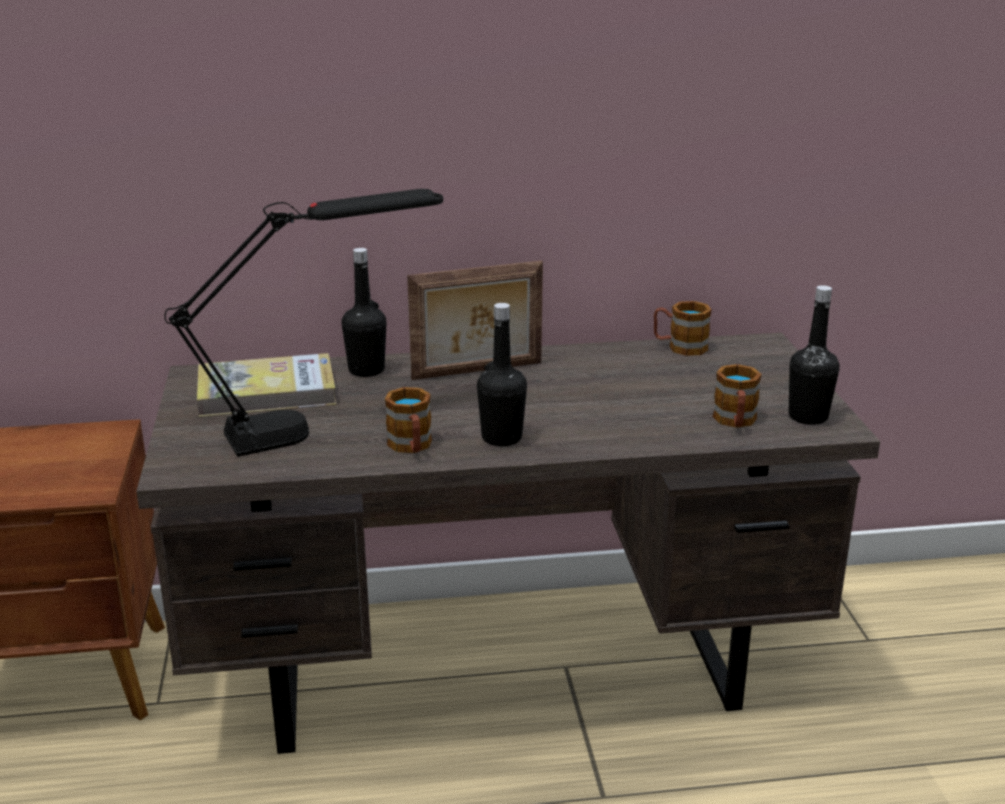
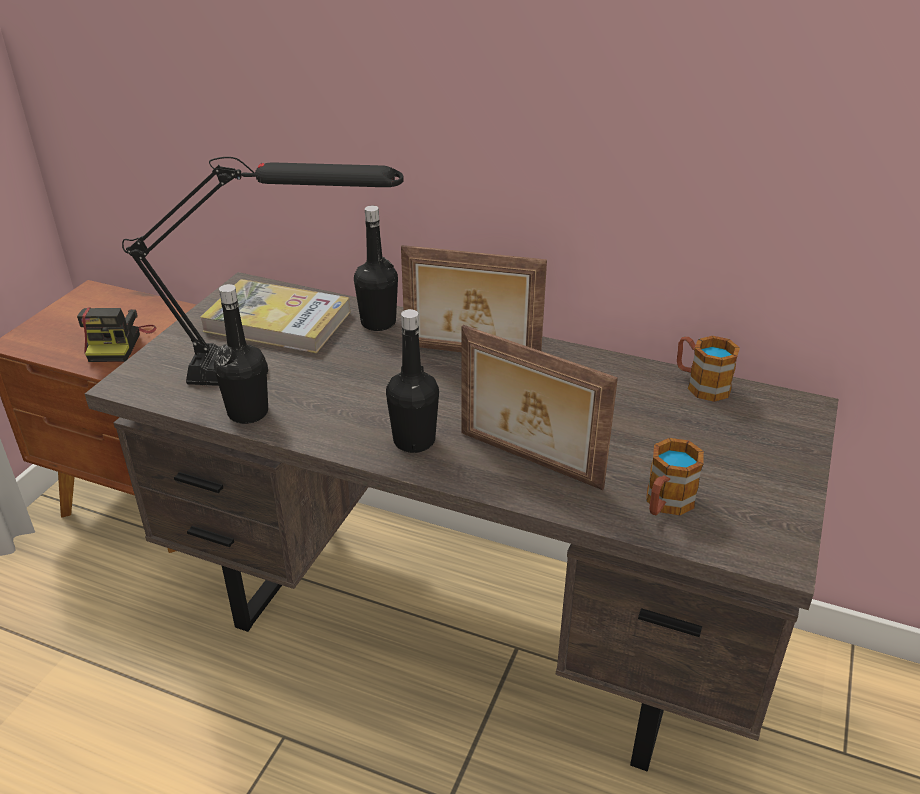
camera: 30 degrees right, 10 degrees up
(60, 472) = (119, 343): none -> camera
(411, 447) = (327, 423): mug -> none
(608, 425) = (528, 461): none -> picture frame
(808, 417) = (756, 527): black bottle -> black bottle (248, 412)

